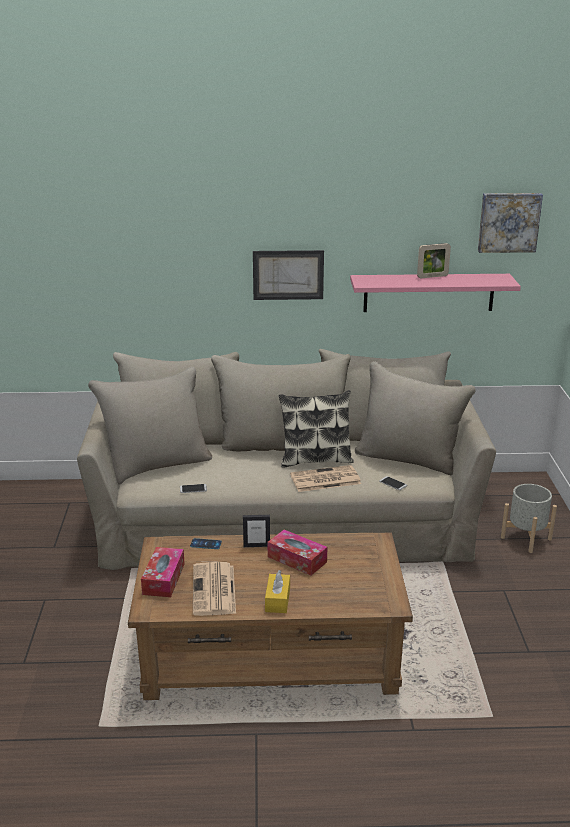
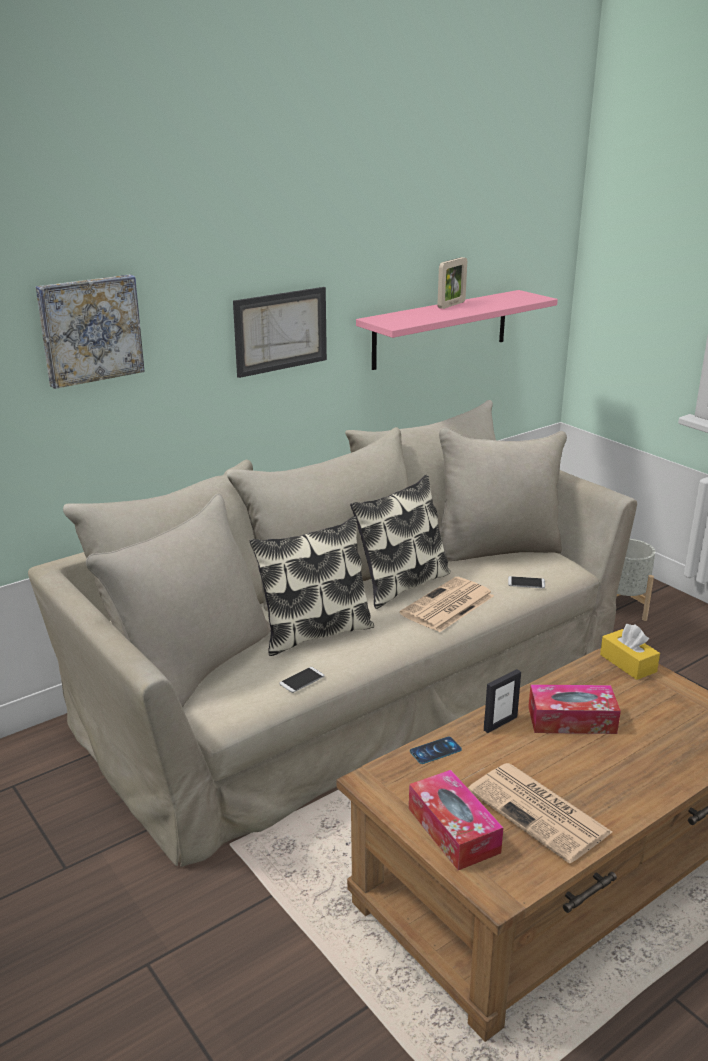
camera: 35 degrees left, 0 degrees up
(232, 468) = (314, 632): none -> pillow
(277, 600) = (630, 786): yellow tissue box -> yellow tissue box (628, 663)
(508, 222) = (517, 222): picture -> picture (90, 329)

